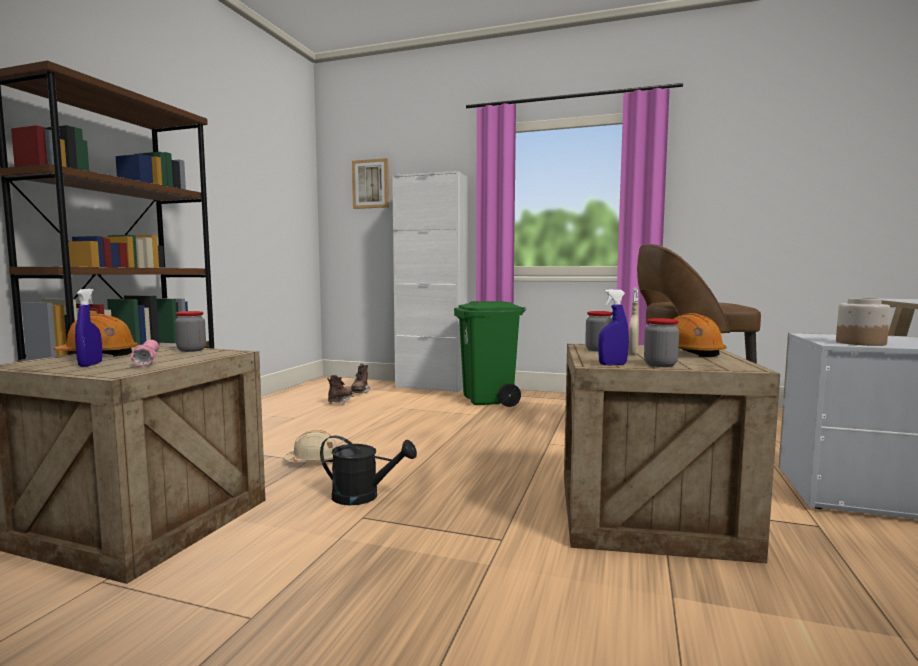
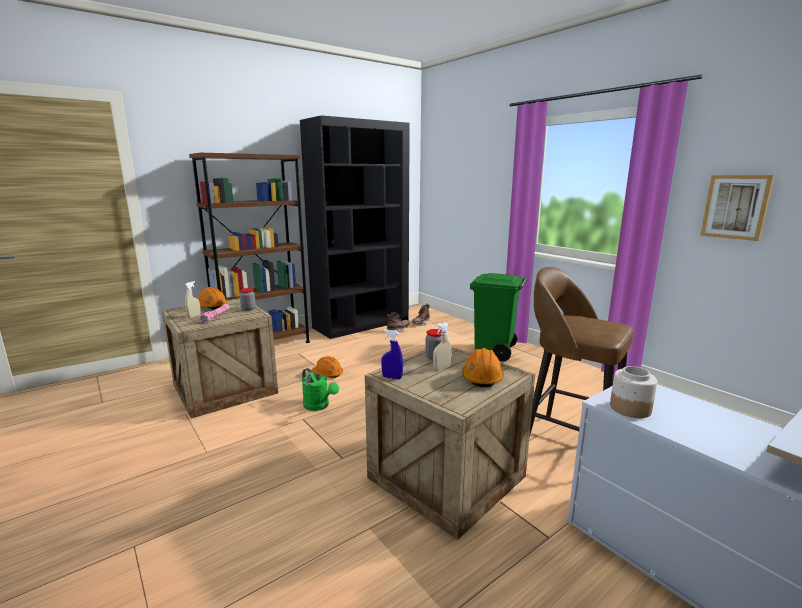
camera: 35 degrees right, 10 degrees up
(90, 365) = (194, 316): blue spray bottle -> beige spray bottle
(275, 404) = (361, 324): none -> black bookcase
(313, 461) = (327, 374): beige hard hat -> orange hard hat
(364, 496) = (319, 406): black watering can -> green watering can
(371, 184) = (450, 166): picture -> picture (736, 207)
(431, 387) = (473, 328): white cabinet -> none
(660, 365) = (418, 386): jar -> none

